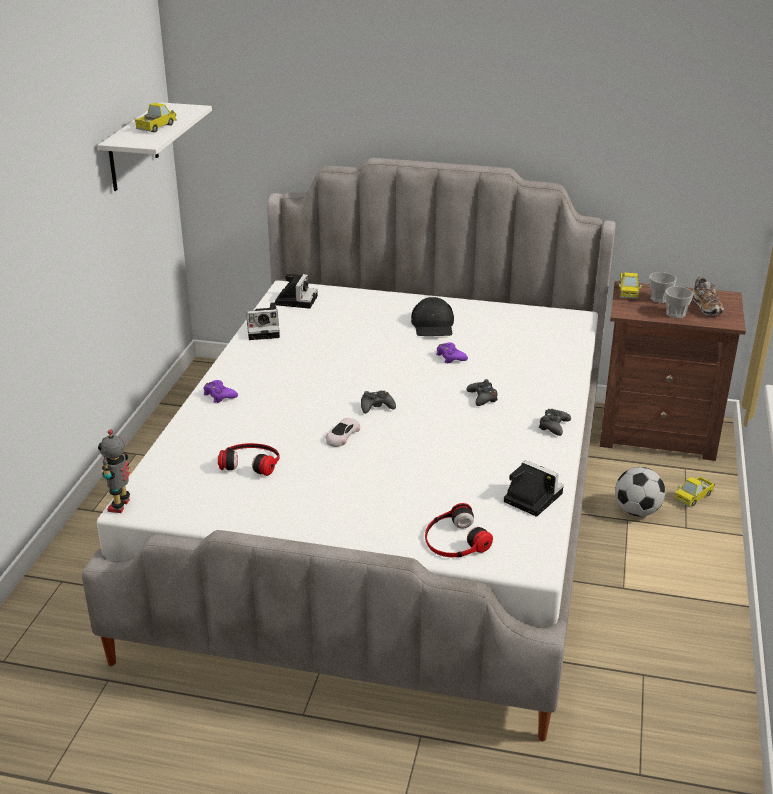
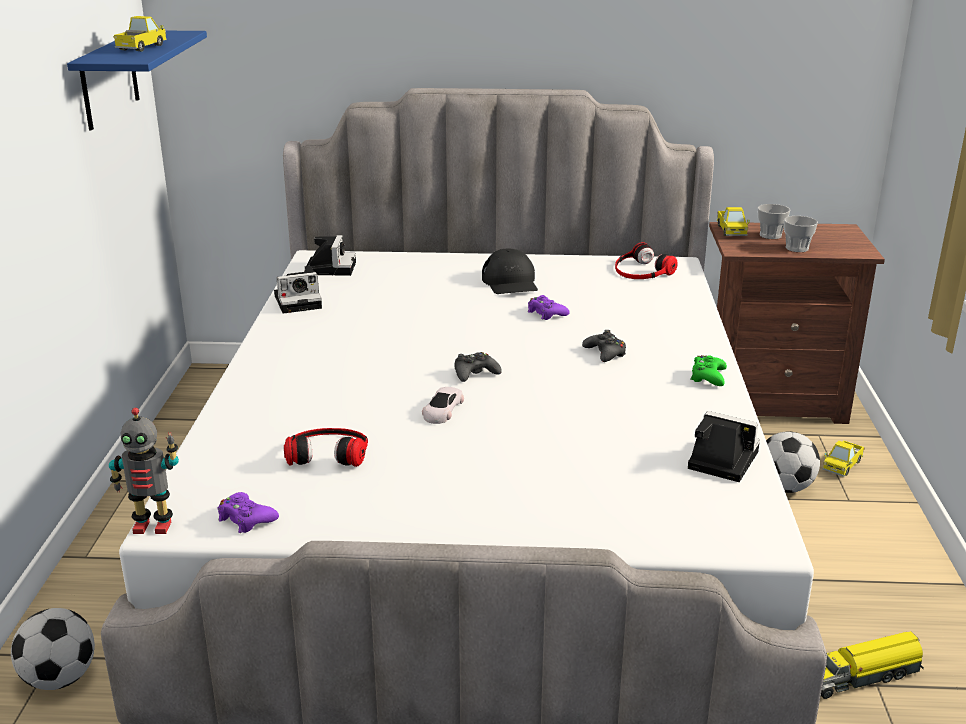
camera: 10 degrees left, 5 degrees down
(64, 597) = (60, 678): none -> football
(121, 506) = (153, 525): toy robot -> toy robot turned 90 degrees counterclockwise
(133, 148) = (109, 80): white shelf -> blue shelf
(219, 395) = (261, 377): purple game controller -> purple game controller (246, 519)
(454, 540) = (645, 522): headphones -> headphones (641, 271)
(553, 426) = (708, 377): black game controller -> green game controller
(635, 666) = (862, 675): none -> toy truck
(706, 307) = (827, 239): shoe -> none

